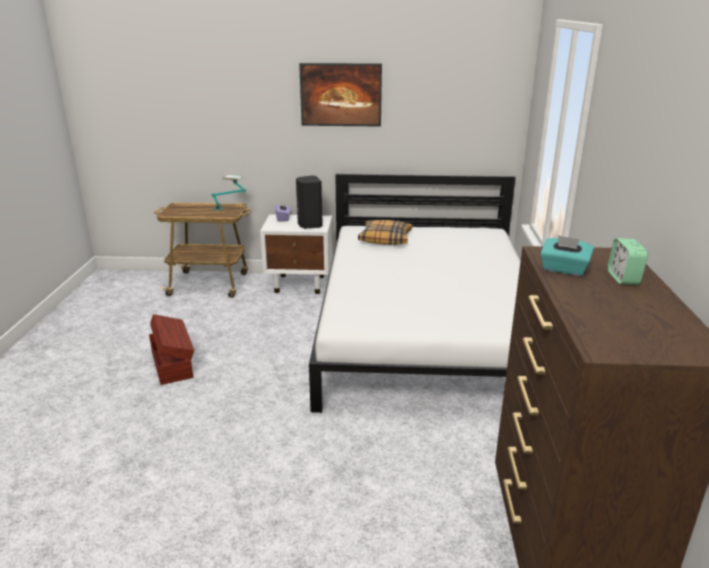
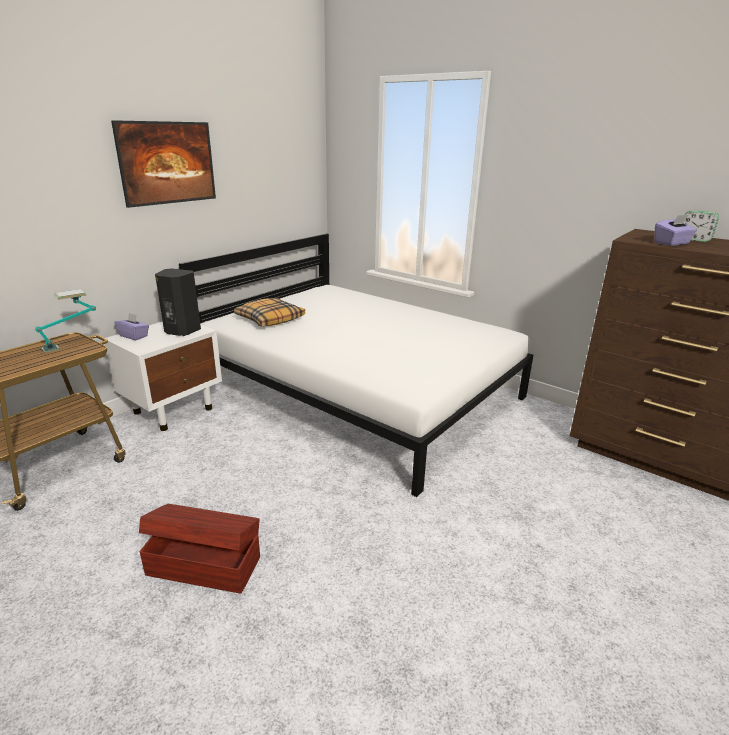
camera: 55 degrees left, 0 degrees up
(564, 269) = (671, 243): turquoise tissue box -> purple tissue box

